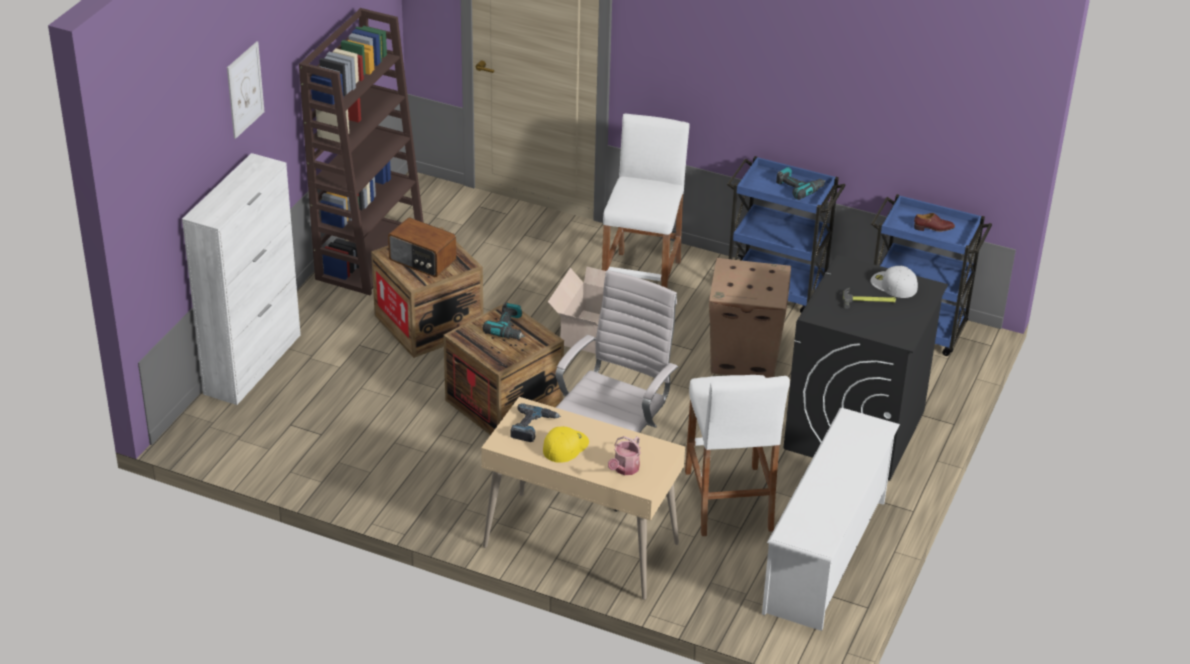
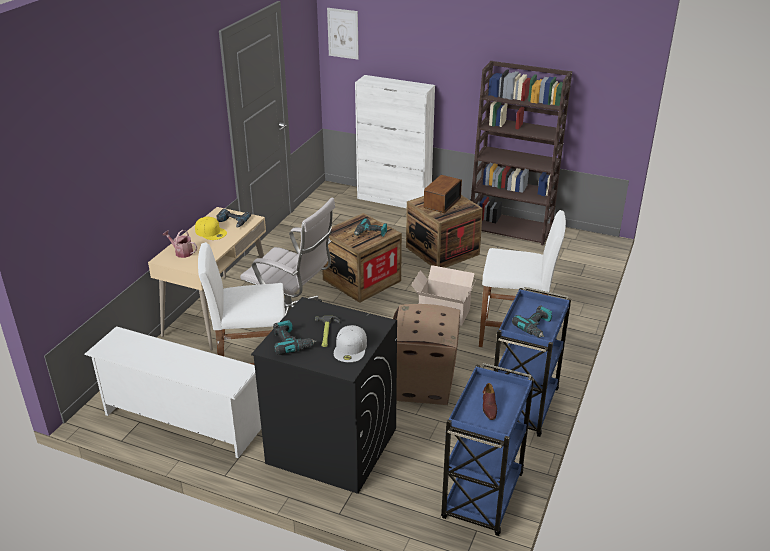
camera: 90 degrees right, 5 degrees down
(245, 89) = (439, 42): picture -> picture (343, 33)
(890, 324) = (291, 343): none -> power drill
(893, 285) = (351, 348): white cap -> white cap turned 150 degrees clockwise

